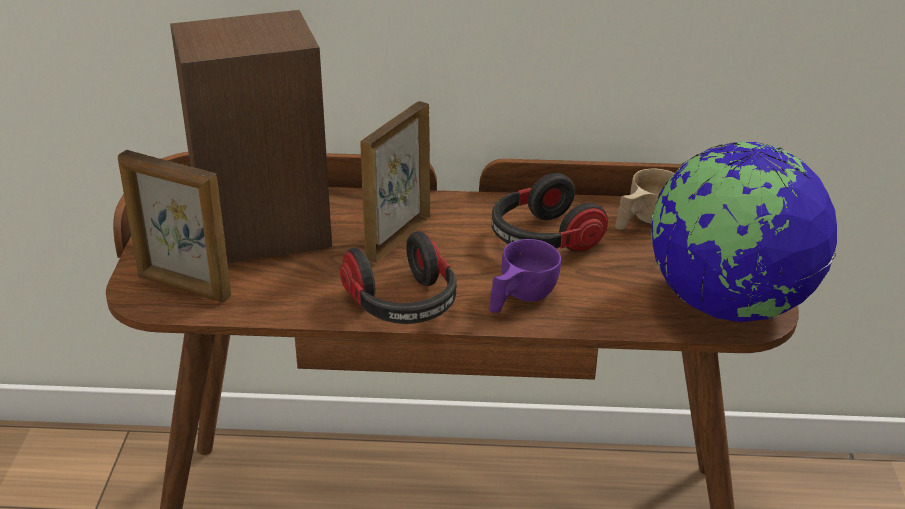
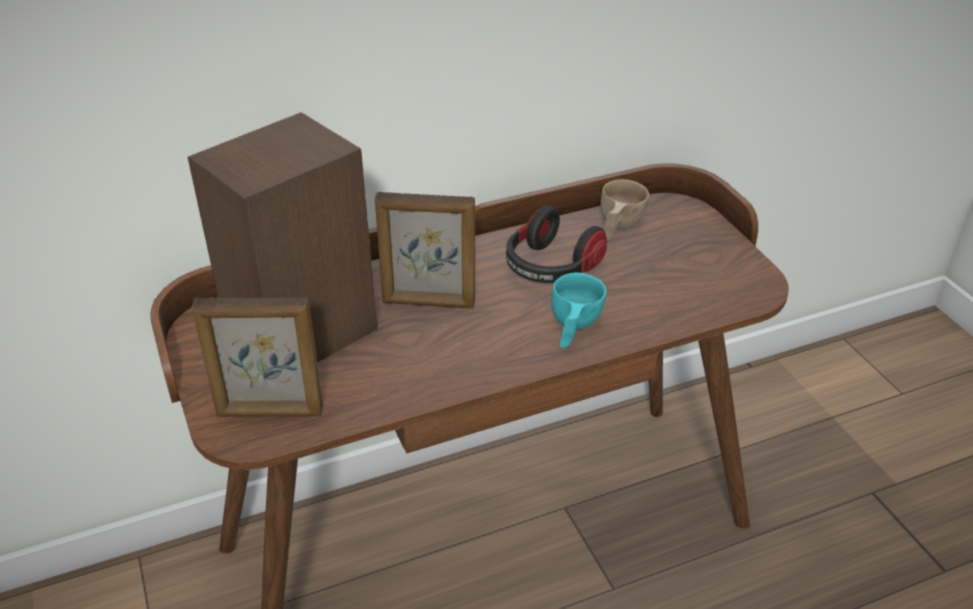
camera: 25 degrees left, 5 degrees up
(397, 238) = (429, 303): picture frame -> picture frame turned 90 degrees counterclockwise
(403, 305) = (483, 365): headphones -> none
(519, 298) = (572, 328): purple cup -> turquoise cup
(728, 305) = (731, 283): globe -> none

